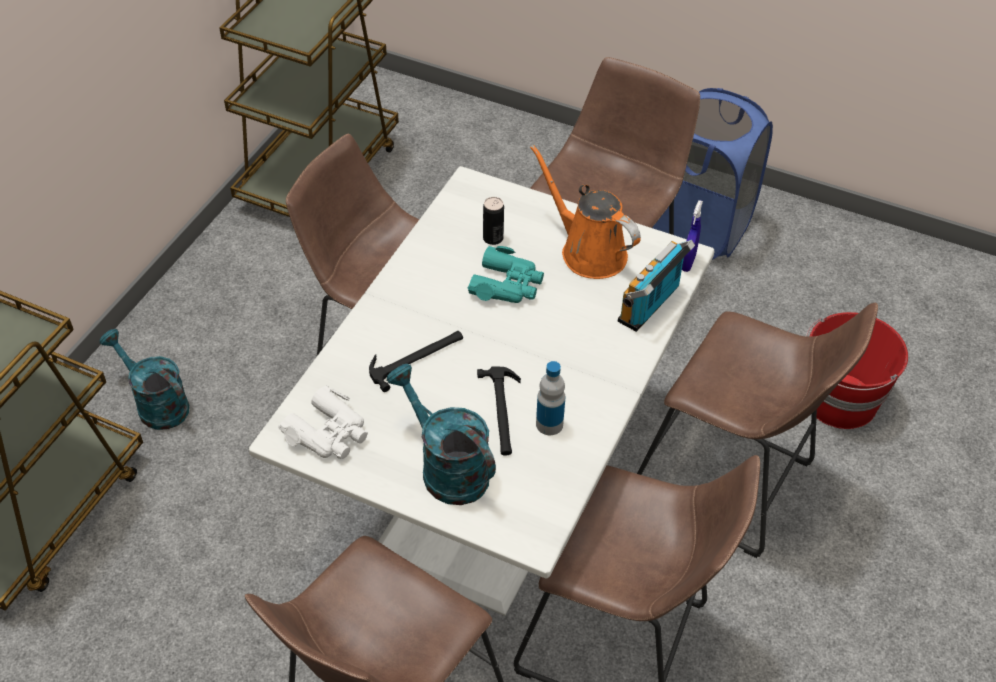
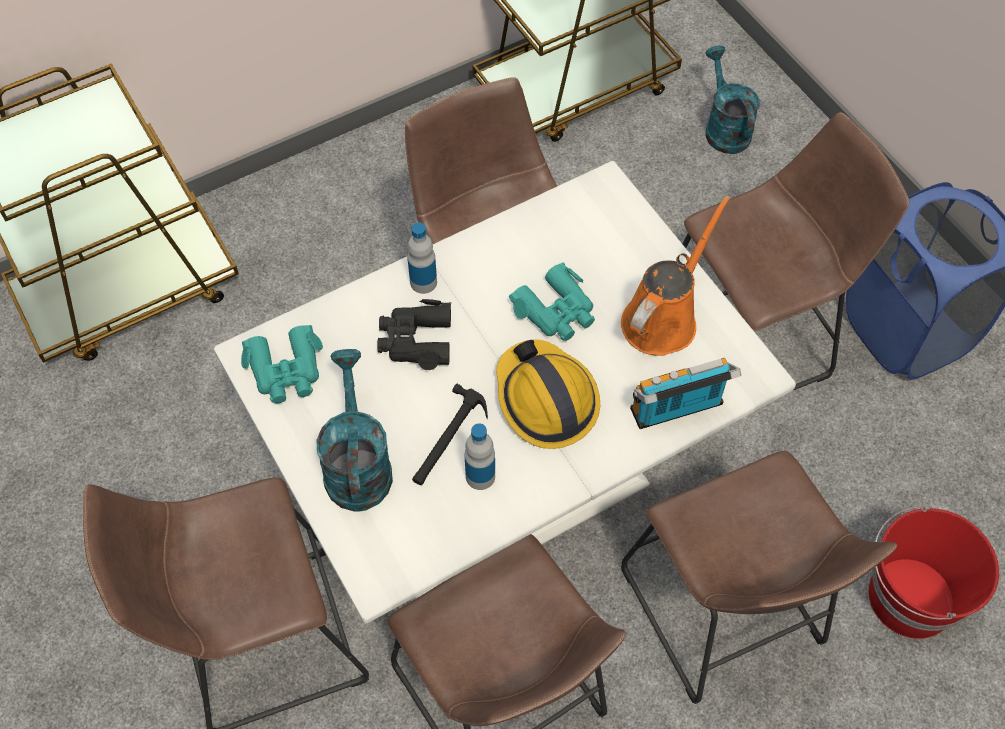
camera: 35 degrees right, 10 degrees up
(156, 404) = (281, 242): turquoise watering can -> turquoise watering can (724, 127)
(329, 433) = (286, 371): white binoculars -> turquoise binoculars
(386, 315) = (423, 282): none -> bottle
(416, 358) = (416, 340): hammer -> black binoculars
(493, 238) = (582, 255): can -> none
(552, 348) = (545, 400): none -> hard hat
(588, 251) = (663, 318): orange watering can -> orange watering can turned 45 degrees clockwise
(688, 263) = (754, 384): blue spray bottle -> none

